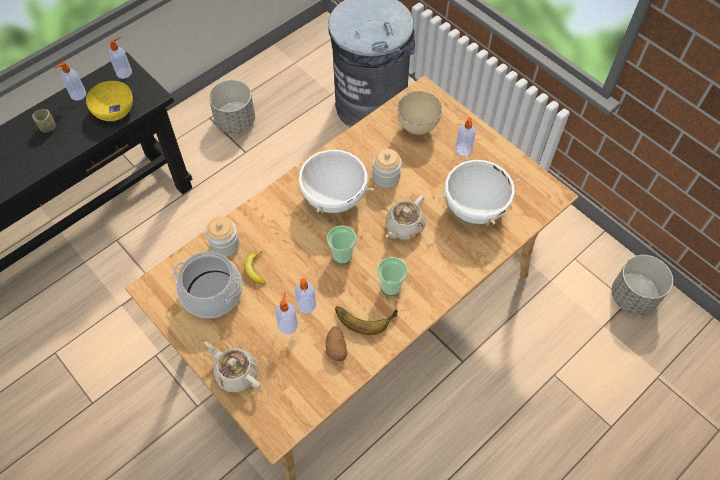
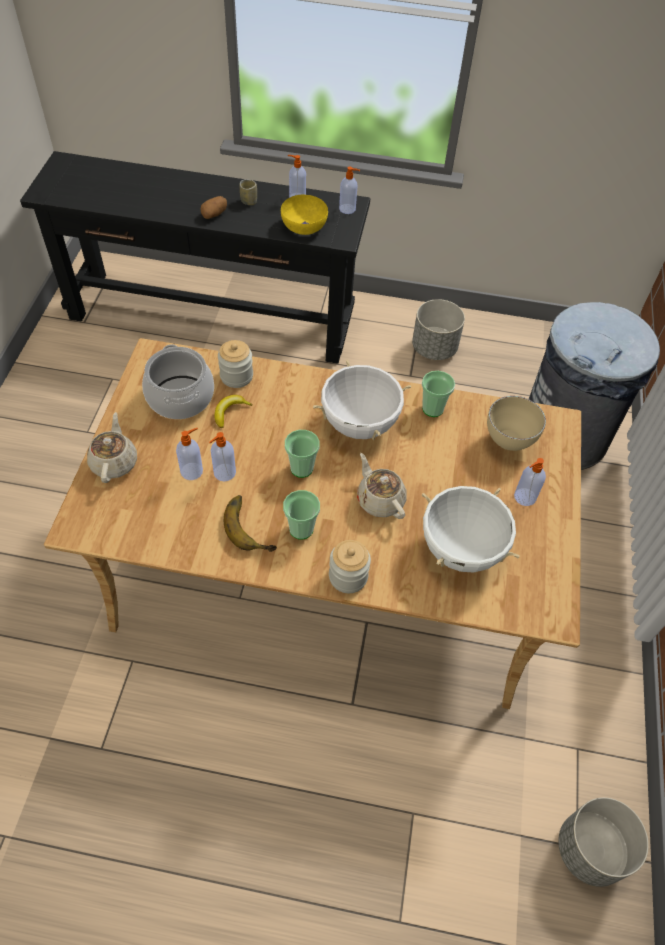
camera: 50 degrees right, 5 degrees down
(336, 347) = (198, 523): potato -> potato (214, 214)
(357, 149) = (433, 409): none -> cup
(386, 177) = (423, 450): jar -> jar (348, 576)
(404, 227) = (380, 500): beige teapot -> beige teapot turned 60 degrees clockwise

